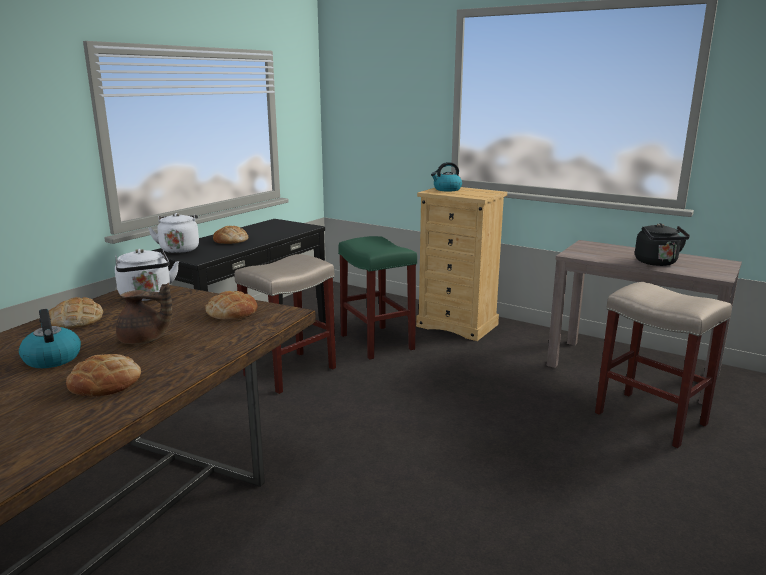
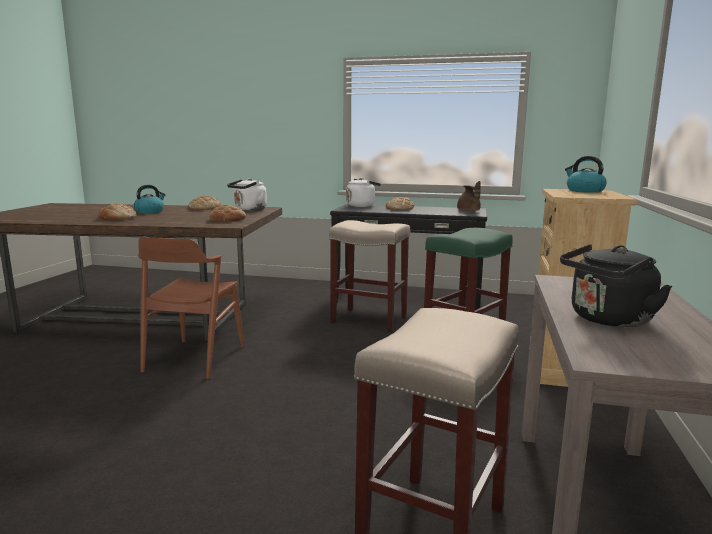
camera: 70 degrees right, 5 degrees down
(144, 340) = (175, 216): brown teapot -> brown teapot (469, 211)
(318, 497) = (194, 358): none -> brown chair

